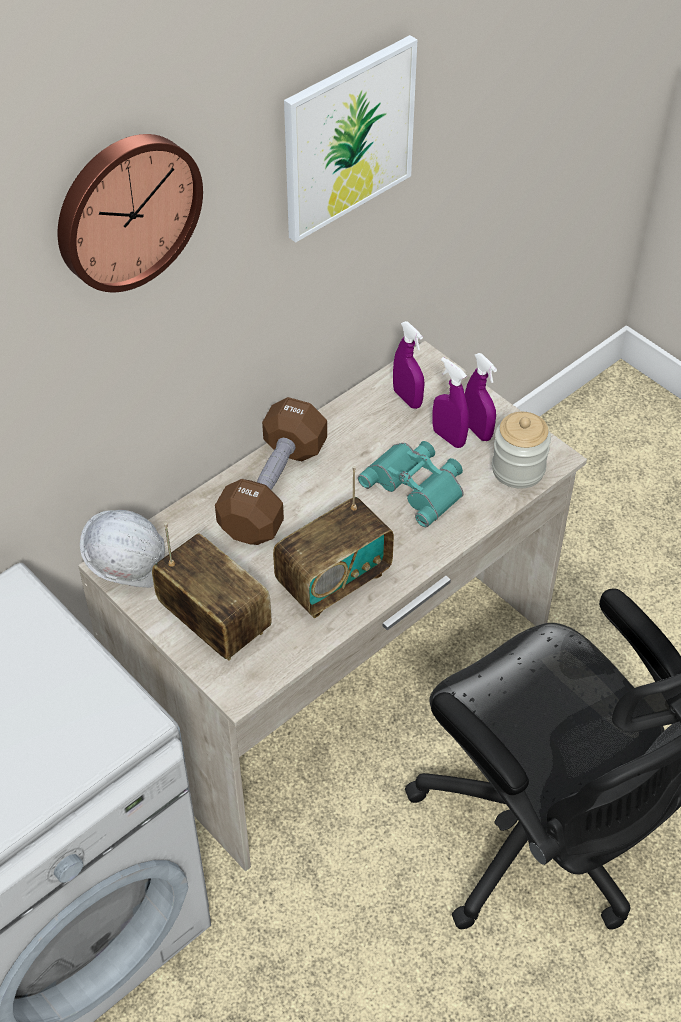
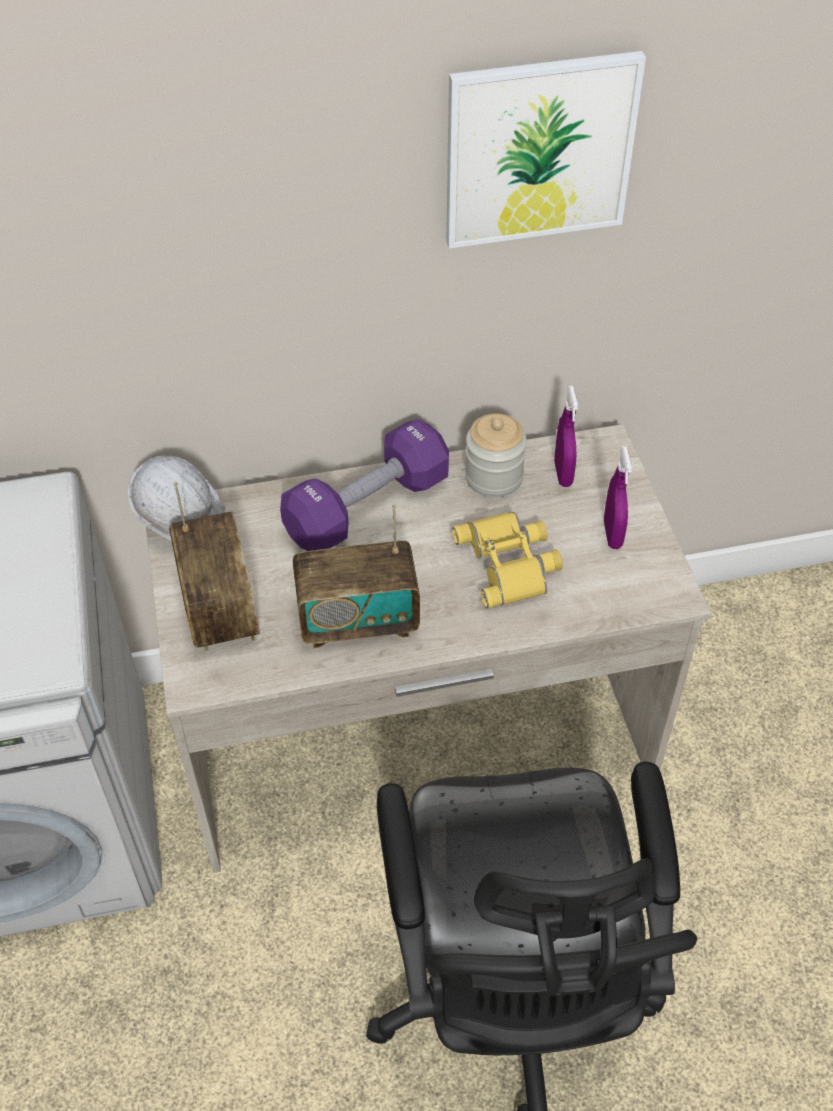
camera: 30 degrees right, 0 degrees up
(125, 210) = (222, 134): wall clock -> none
(273, 489) = (367, 507): brown dumbbell -> purple dumbbell
(417, 485) = (510, 563): turquoise binoculars -> yellow binoculars
(448, 437) = (577, 529): purple spray bottle -> none
(518, 469) = (627, 591): jar -> jar (493, 477)

